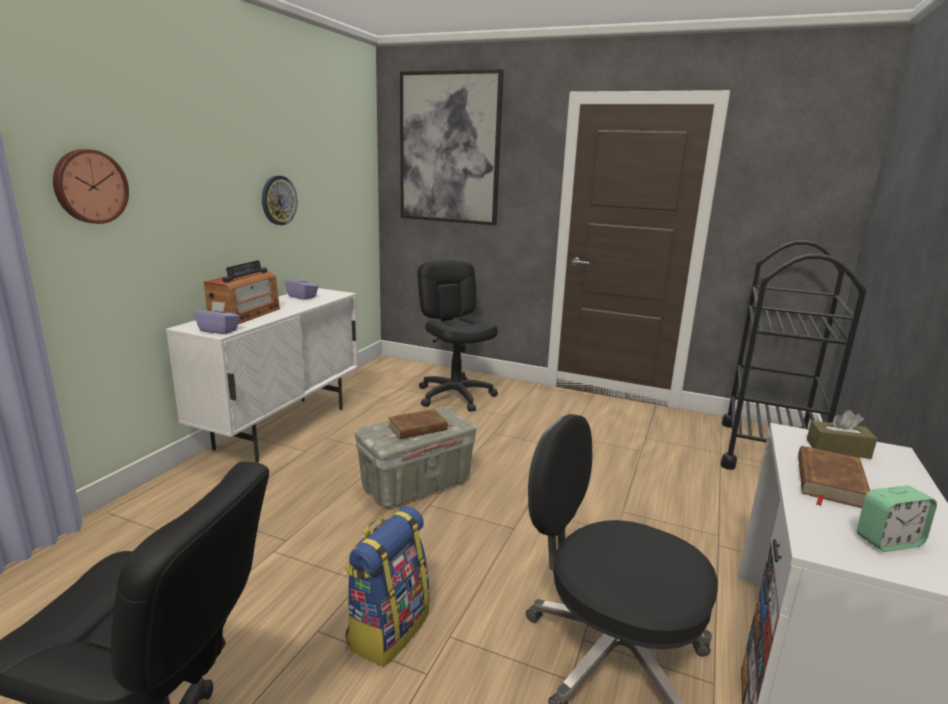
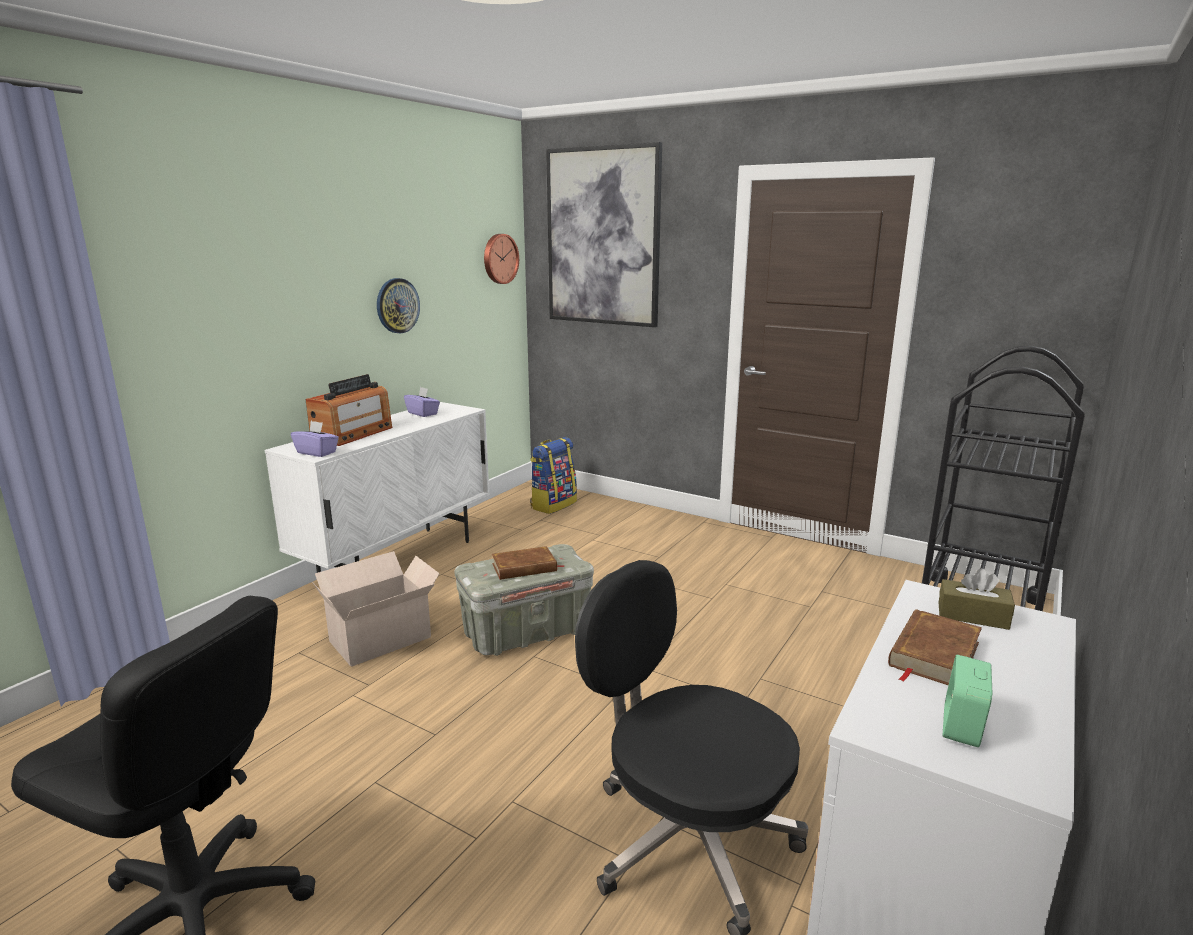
camera: 10 degrees right, 0 degrees up
(89, 186) = (182, 303): wall clock -> wall clock (499, 259)
(288, 497) = (383, 638): none -> cardboard box
(388, 629) = (448, 787): backpack -> backpack (553, 504)
(455, 396) = (603, 531): black office chair -> none
(888, 541) = (961, 727): alarm clock -> alarm clock turned 120 degrees clockwise

